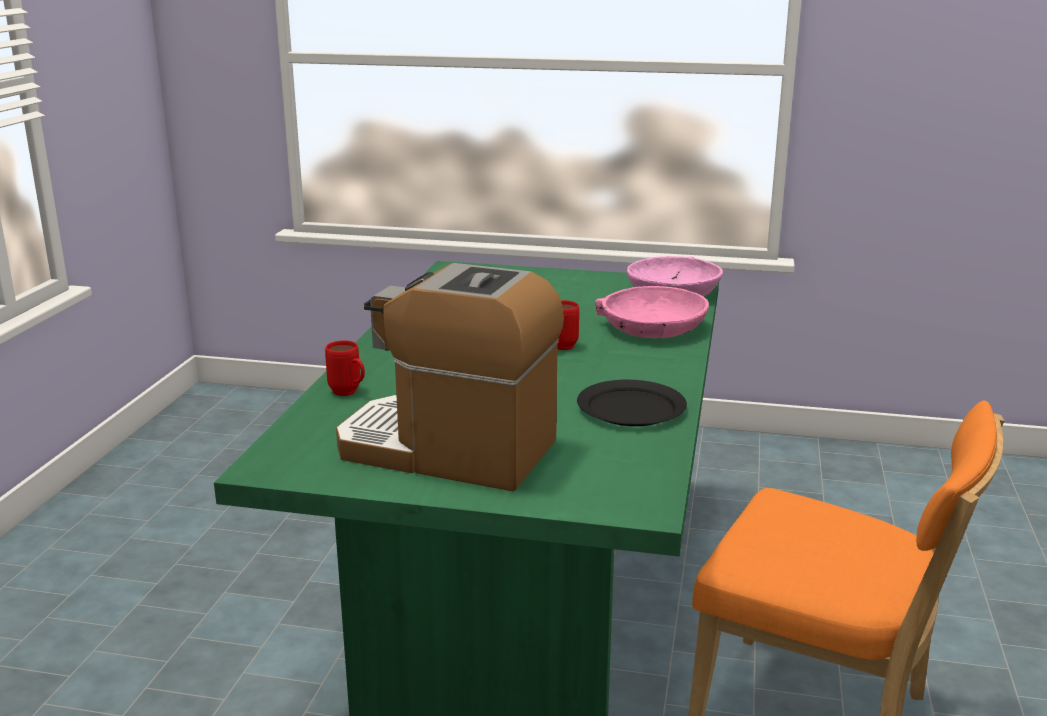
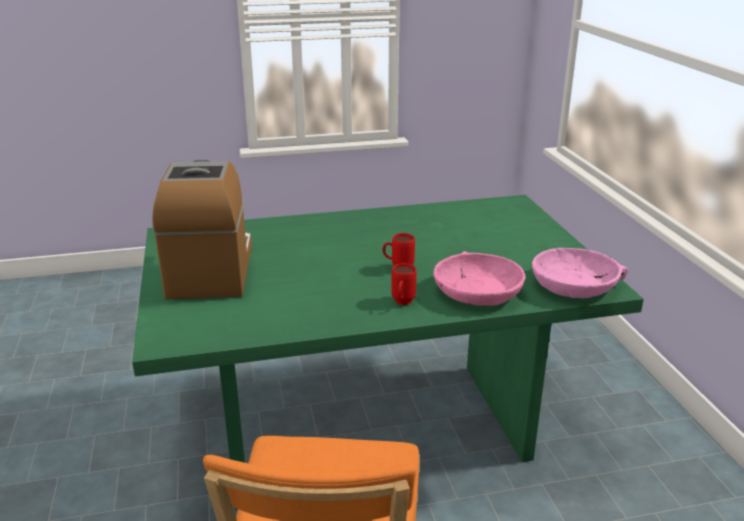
camera: 65 degrees right, 5 degrees up
(349, 393) = (271, 227): red mug -> red mug (402, 303)
(631, 408) = (310, 311): black plate -> none

